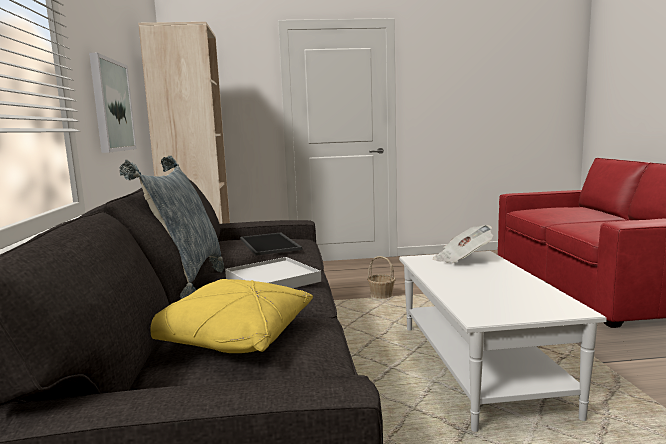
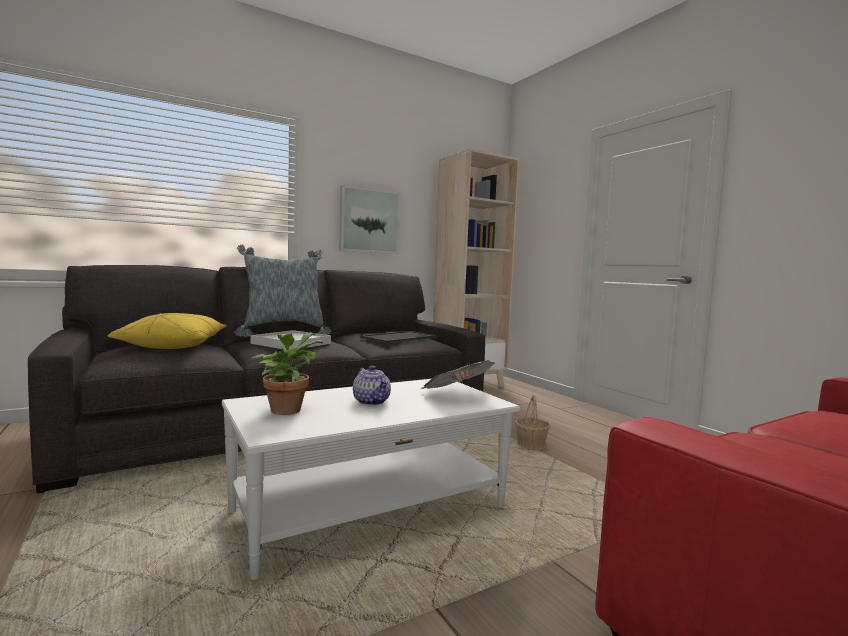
camera: 65 degrees right, 5 degrees down
(481, 280) = (372, 402): none -> teapot
(504, 304) = (287, 409): none -> potted plant

